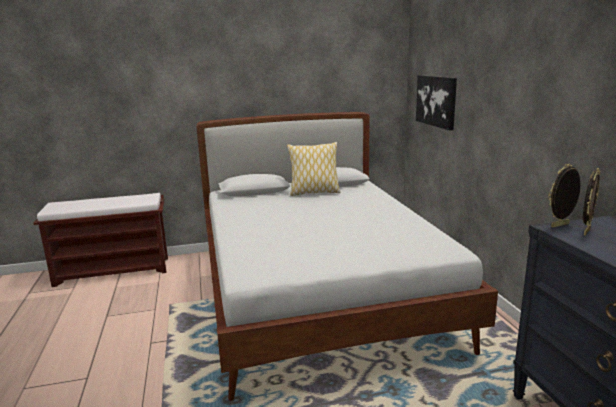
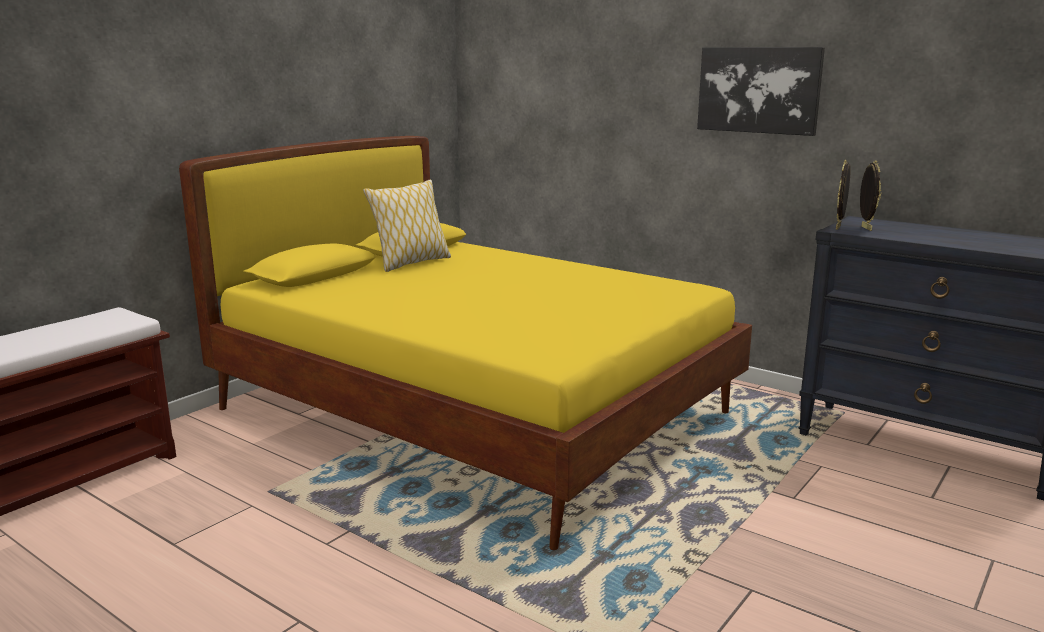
camera: 40 degrees left, 0 degrees up
(318, 294) = (475, 412): white bed -> yellow bed
(436, 101) = (534, 113): picture -> picture (759, 90)

